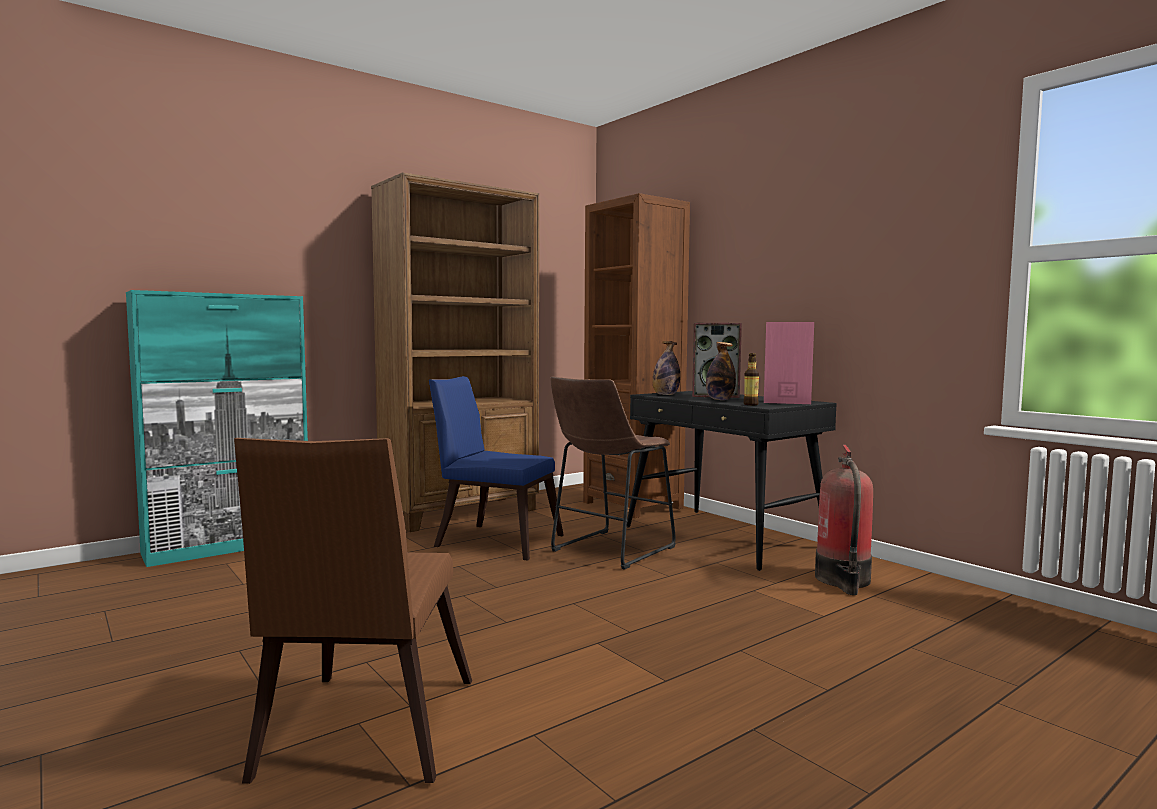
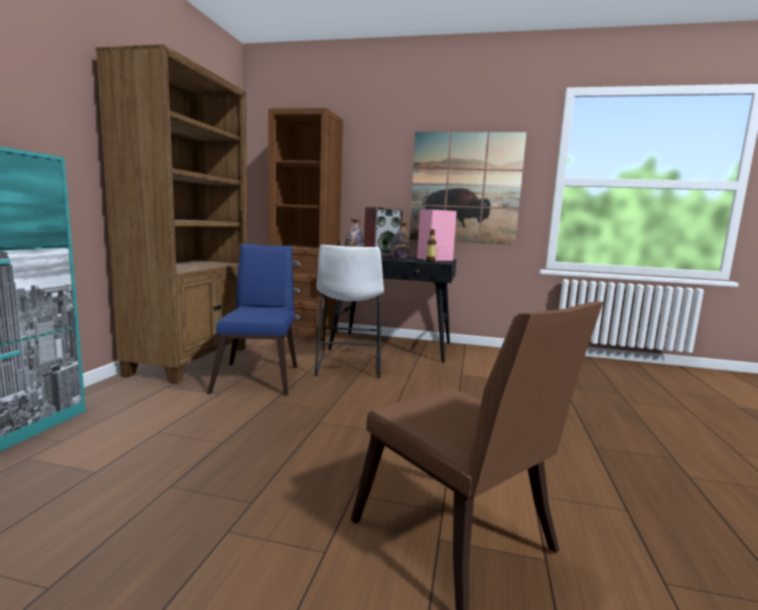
camera: 40 degrees left, 5 degrees up
(493, 540) = (259, 376): blue chair -> blue chair turned 105 degrees clockwise
(608, 550) = (348, 367): brown stool -> white stool
(843, 580) = (484, 360): fire extinguisher -> none
(853, 282) = (465, 188): none -> picture

